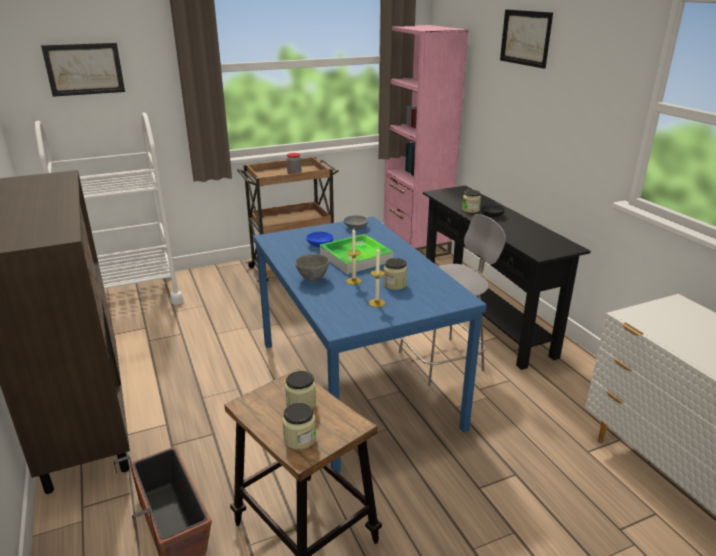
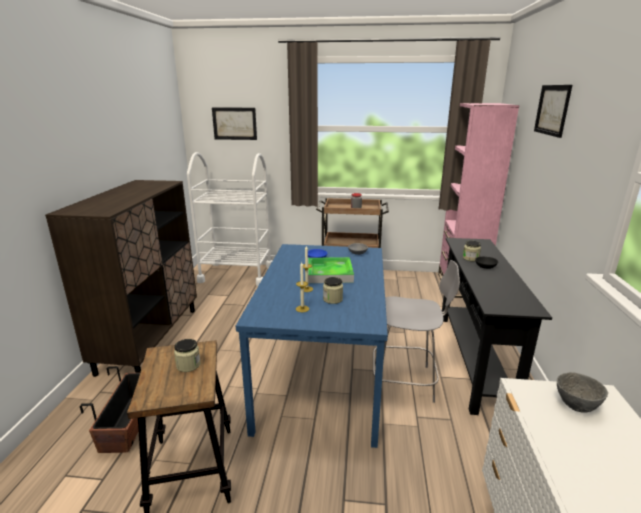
camera: 30 degrees right, 5 degrees down
(299, 439) = (157, 388): jar -> none
(313, 279) = (281, 280): grey bowl -> grey bowl (576, 407)

